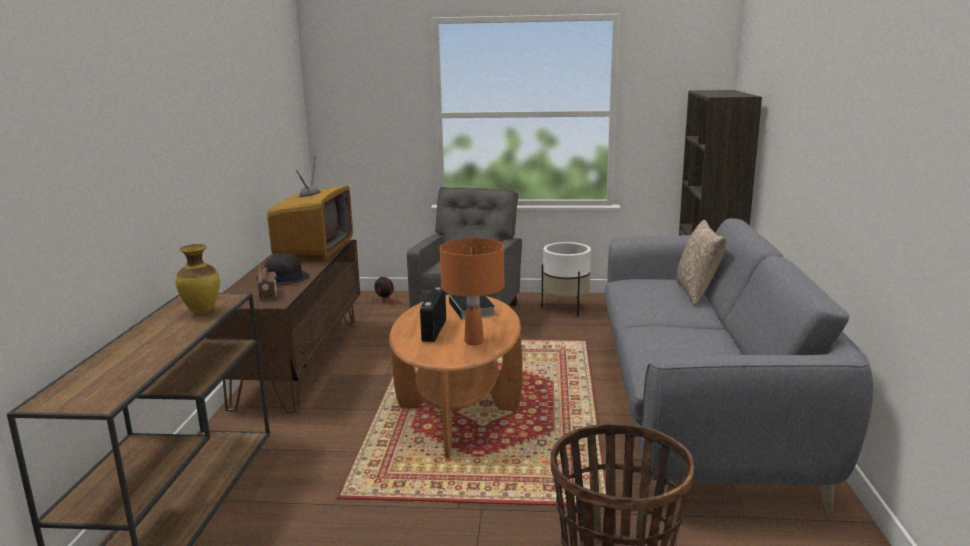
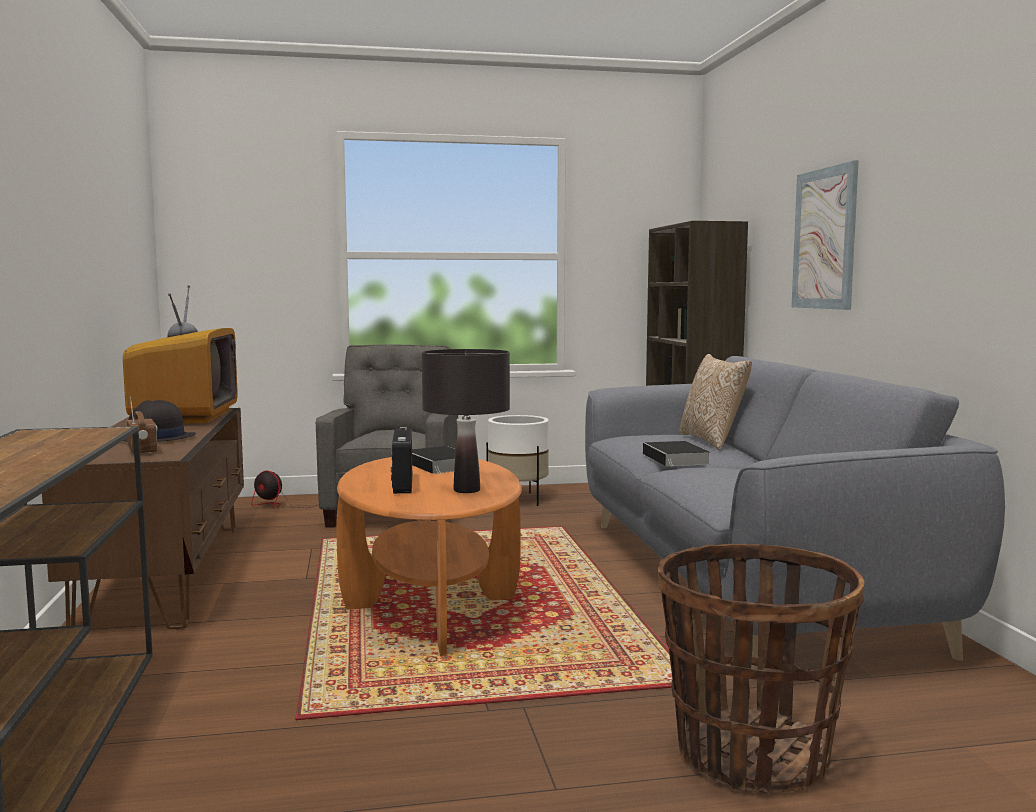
camera: 15 degrees left, 10 degrees down
(202, 311) = (68, 441): vase -> none
(473, 342) = (466, 490): orange table lamp -> black table lamp
(651, 316) = (677, 459): none -> book
(805, 133) = (824, 239): none -> picture

